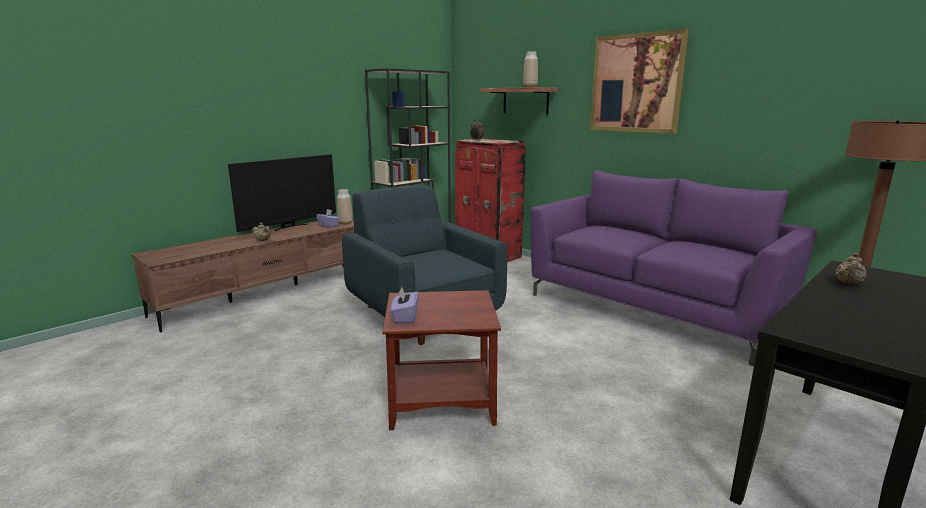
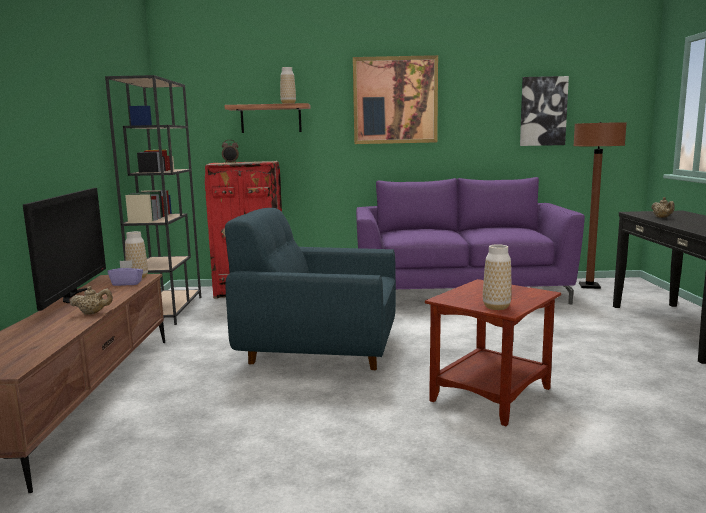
camera: 45 degrees left, 5 degrees down
(405, 317) = (496, 307): purple tissue box -> vase
(829, 100) = (543, 111): none -> picture

